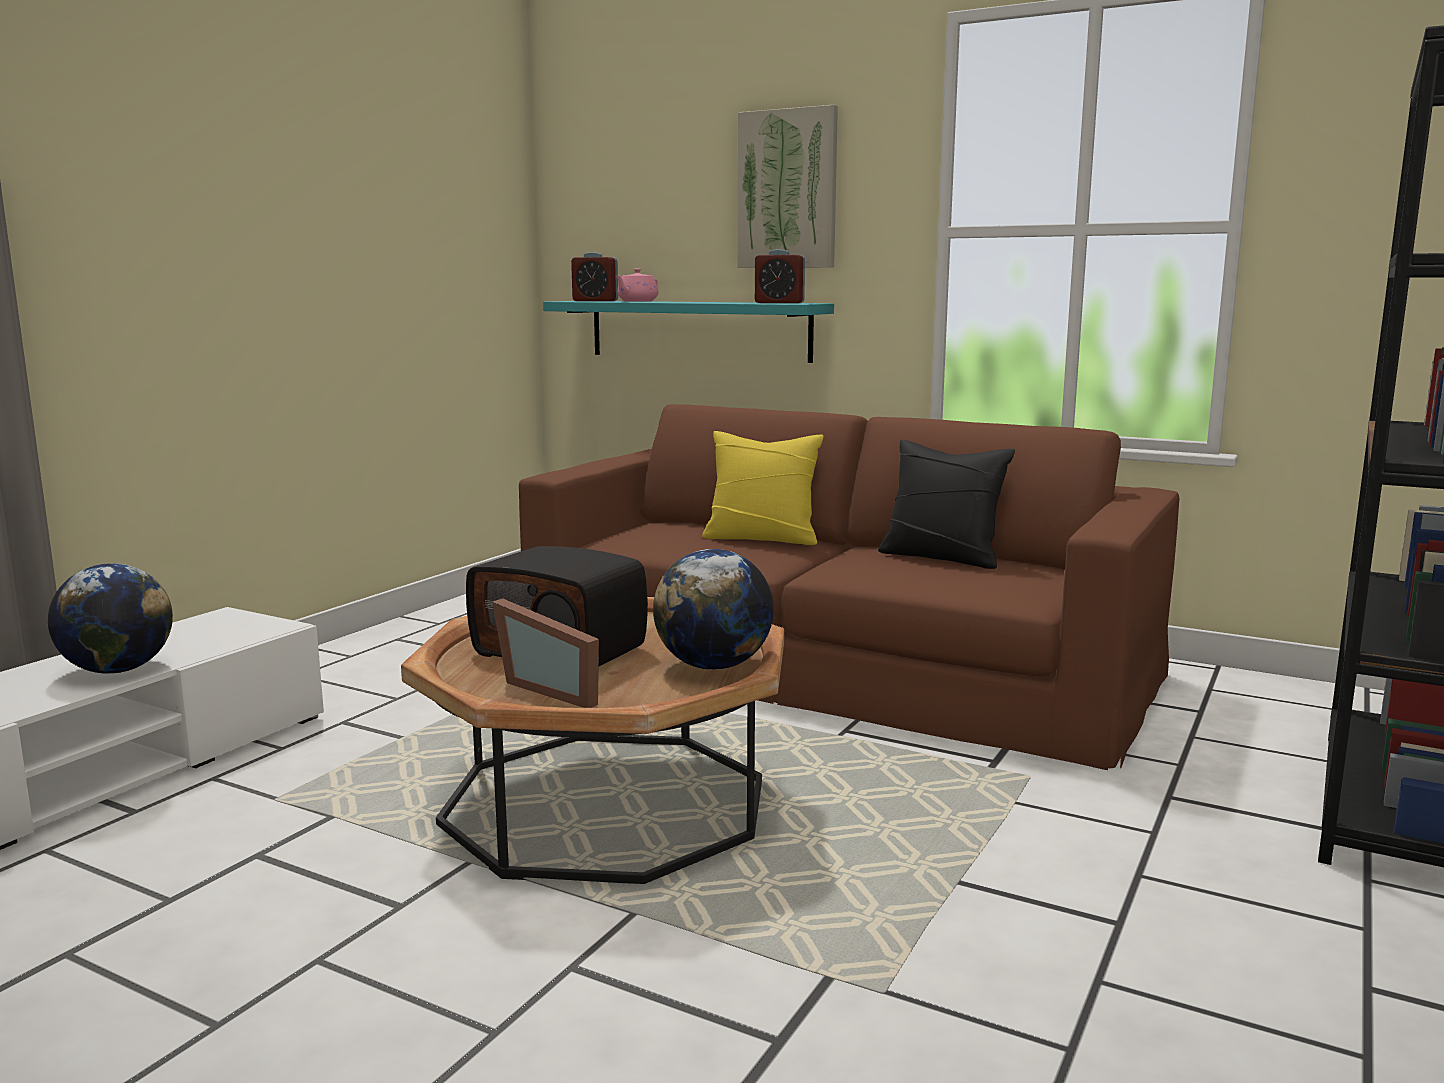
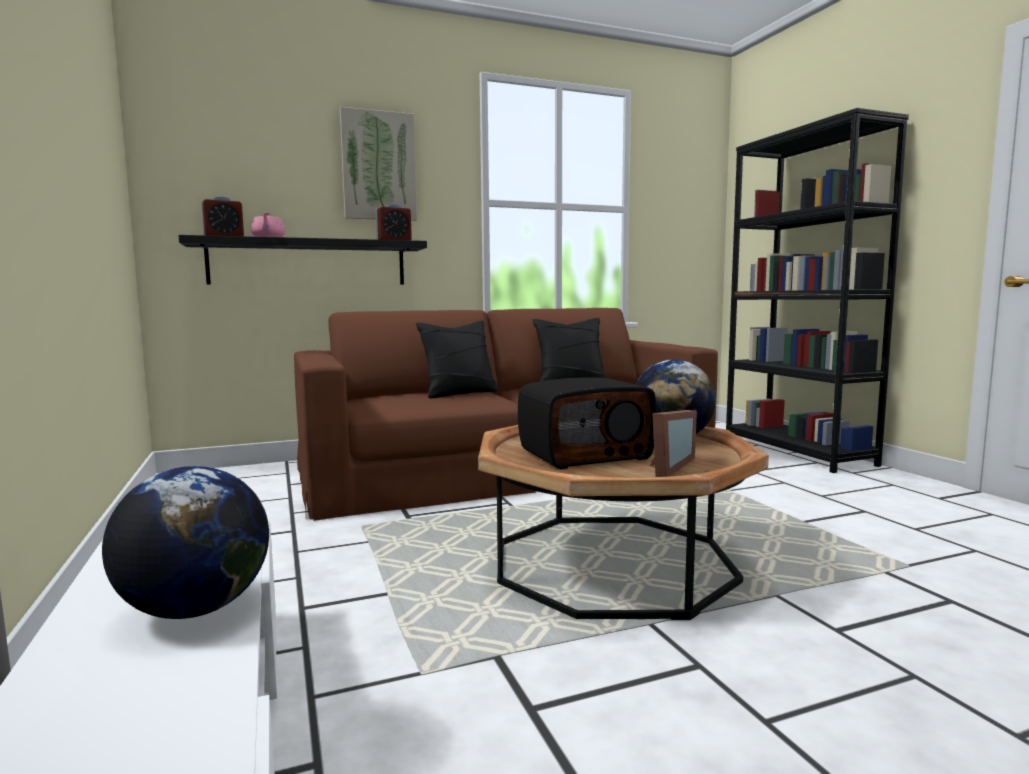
camera: 50 degrees left, 5 degrees down
(555, 688) = (665, 466): picture frame -> picture frame turned 45 degrees counterclockwise
(698, 330) = (309, 263): turquoise shelf -> black shelf
(762, 538) = (459, 393): yellow pillow -> black pillow

